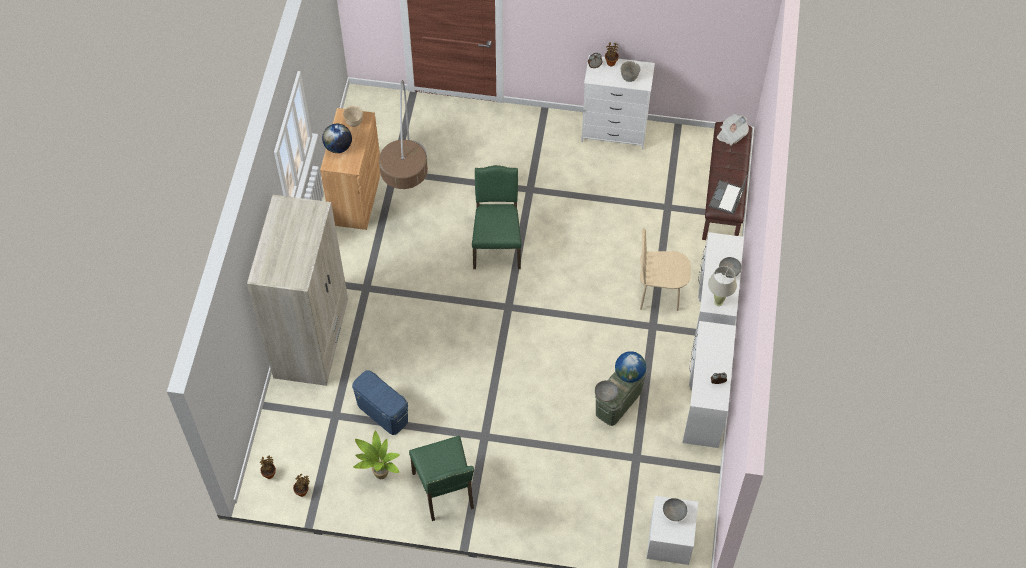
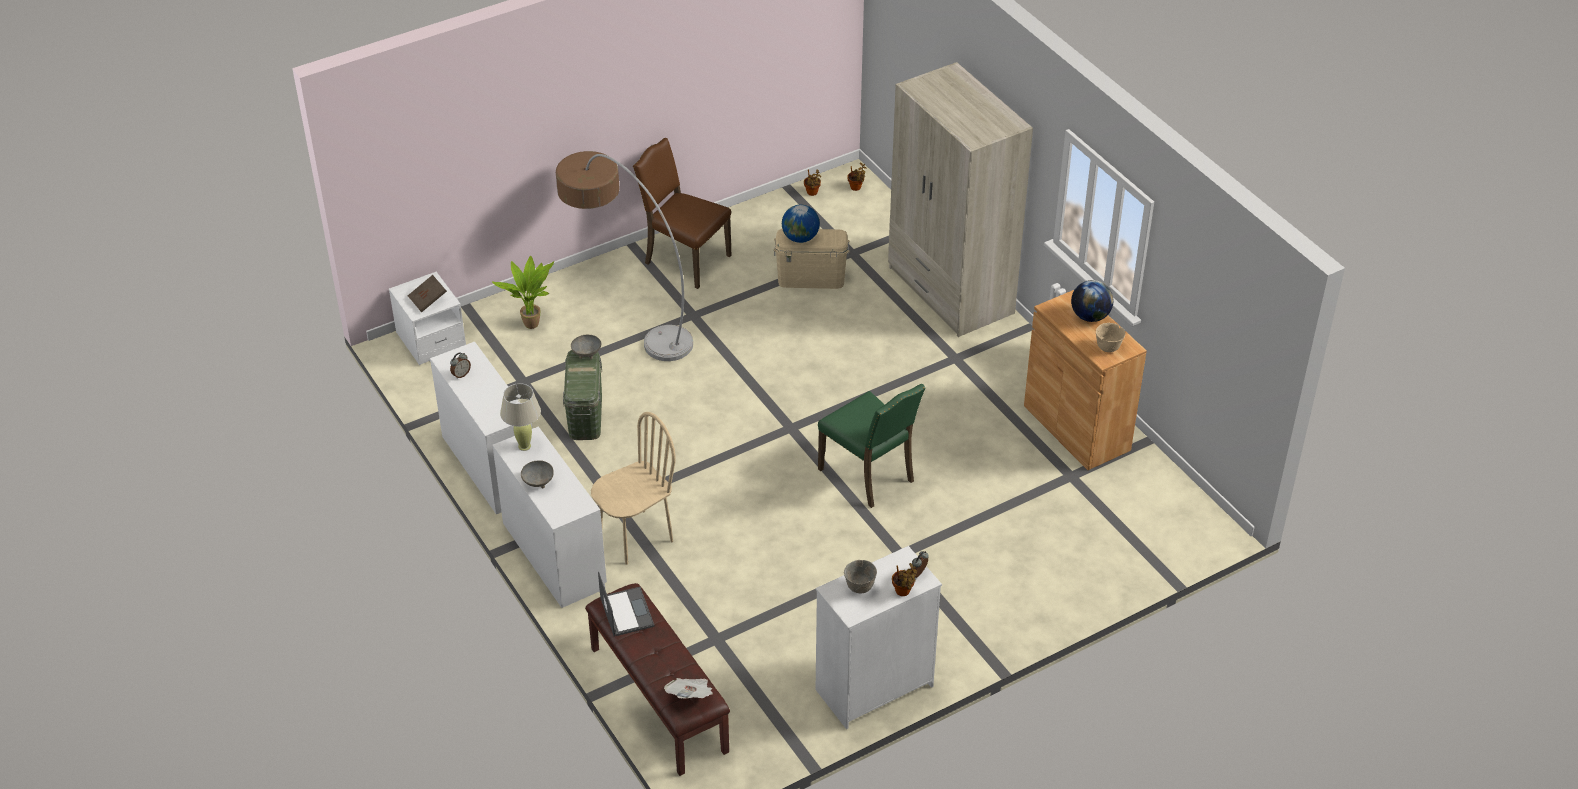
camera: 140 degrees right, 15 degrees down
(380, 476) = (757, 237): potted plant -> potted plant (532, 323)
(382, 412) = (811, 278): blue storage box -> beige storage box
(409, 196) = (1022, 463): floor lamp -> floor lamp (625, 311)
(445, 491) = (685, 260): green chair -> brown chair
(629, 374) = (579, 384): globe -> globe (800, 238)
(674, 514) = (428, 300): grey bowl -> brown book

